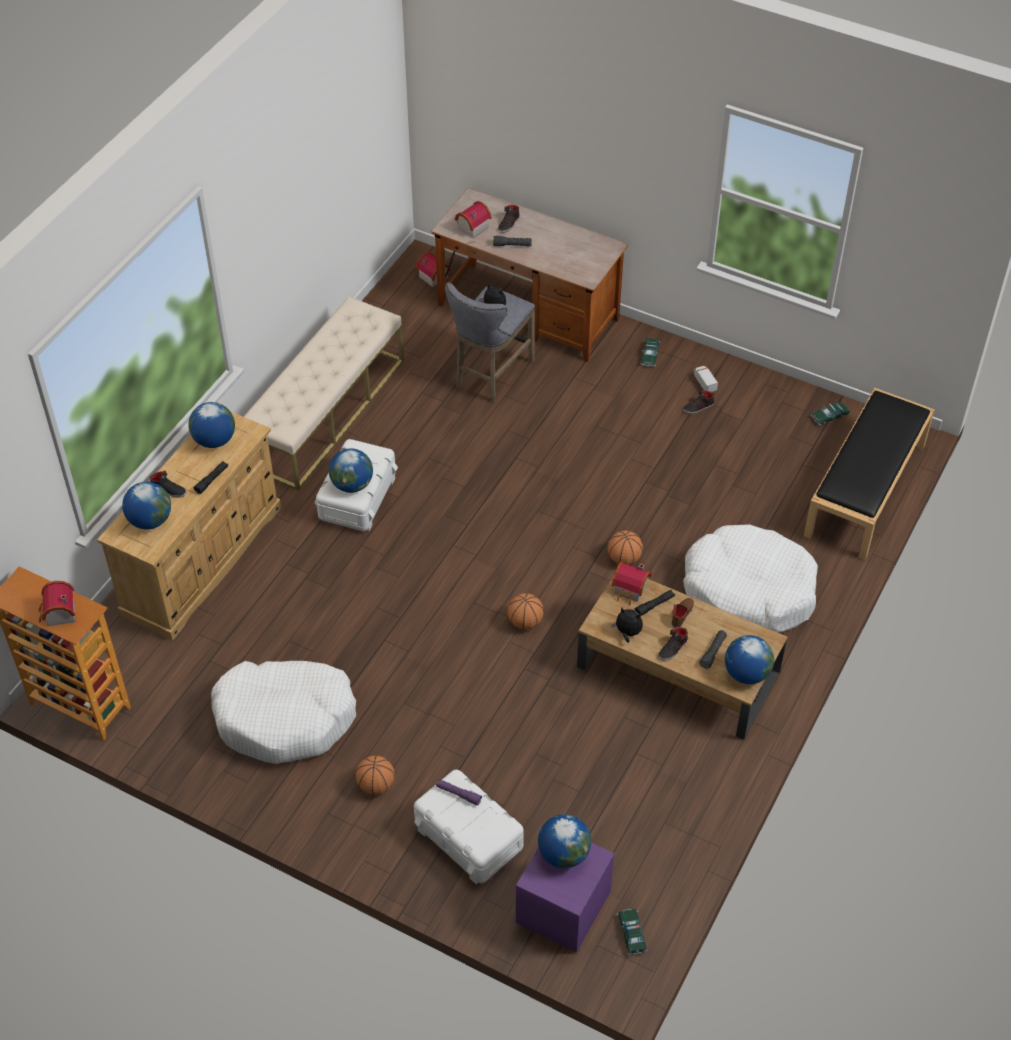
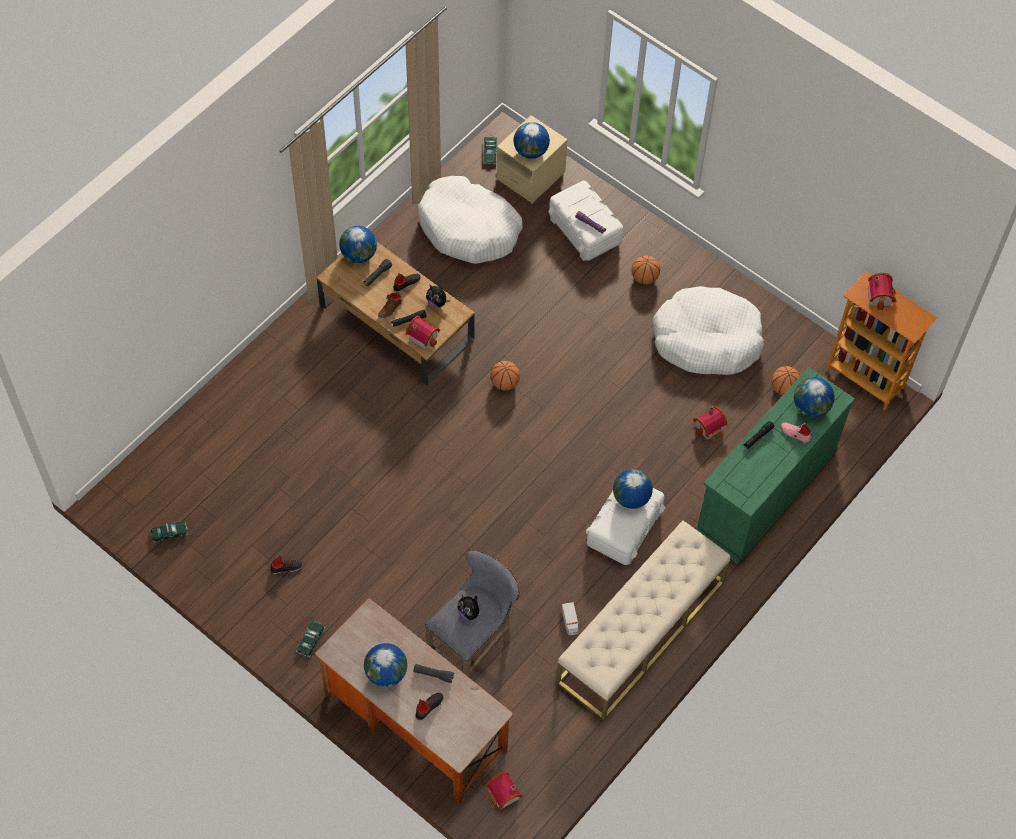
camera: 170 degrees left, 10 degrees up
(169, 490) = (795, 434): black shoe -> pink shoe
(203, 559) = (765, 491): beige dresser -> green dresser
(214, 440) = (754, 478): globe -> globe (386, 673)
(471, 227) = (470, 710): toy house -> toy house (710, 429)
(563, 907) = (531, 176): purple nightstand -> beige nightstand
(624, 559) = (407, 424): basketball -> basketball (784, 388)
(704, 383) = (270, 595): toy truck -> toy truck (570, 622)
(748, 590) = (315, 376): white dog bed -> white dog bed (469, 228)
(865, 491) = (176, 449): black bench -> none

